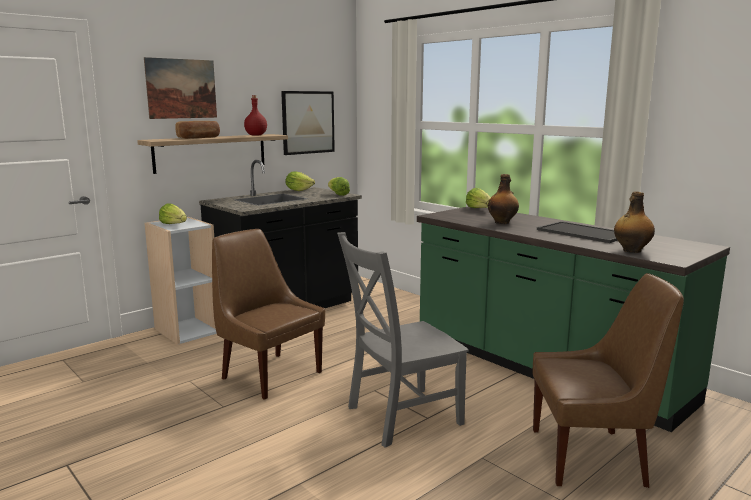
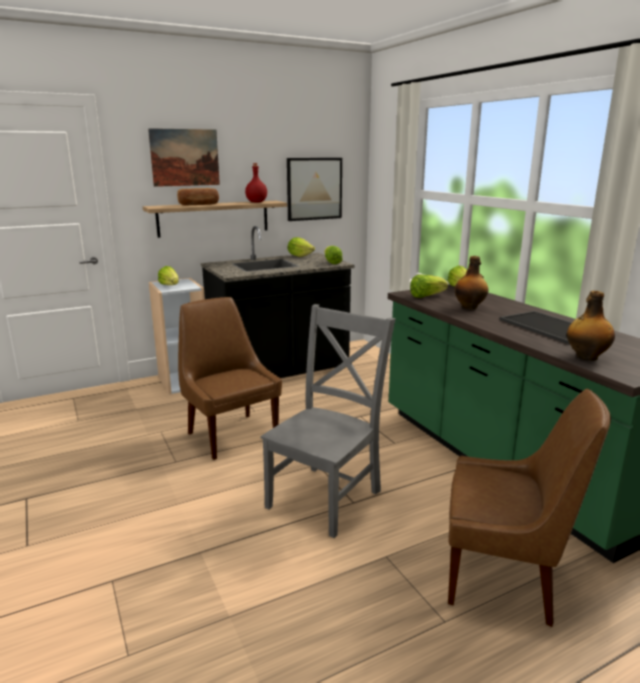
camera: 15 degrees right, 5 degrees up
(399, 416) = (327, 496): grey chair -> grey chair turned 135 degrees clockwise
(455, 216) = (426, 296): none -> lettuce

